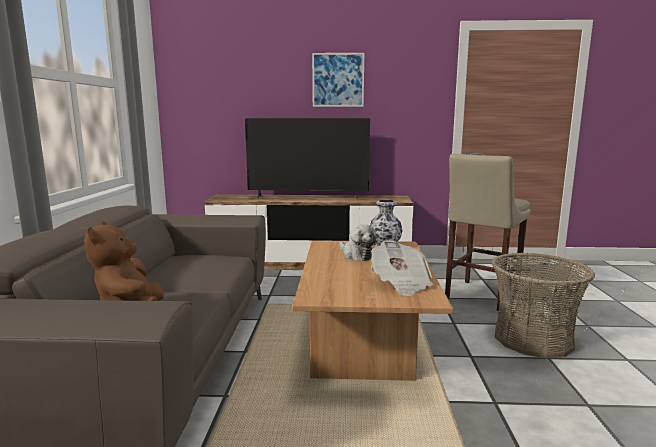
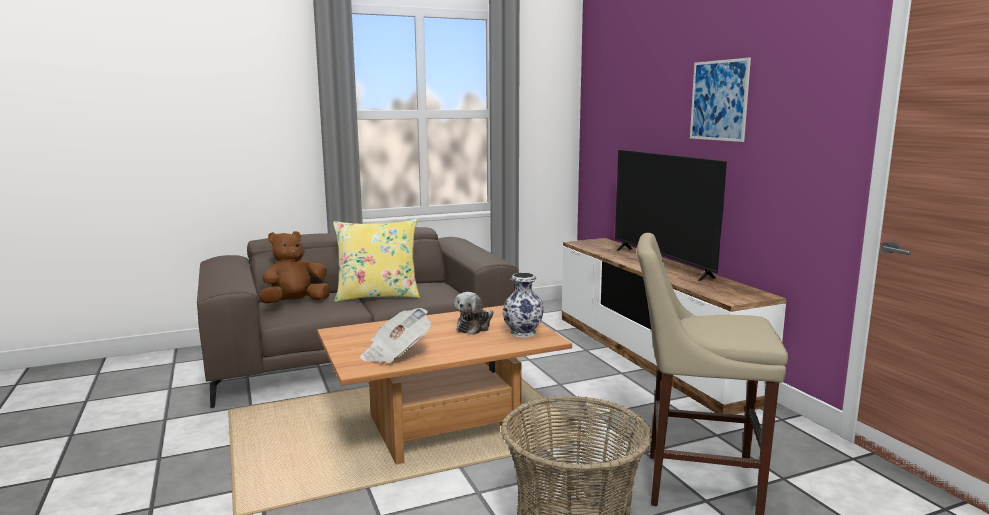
camera: 65 degrees right, 0 degrees up
(180, 279) = (378, 296): none -> yellow pillow

